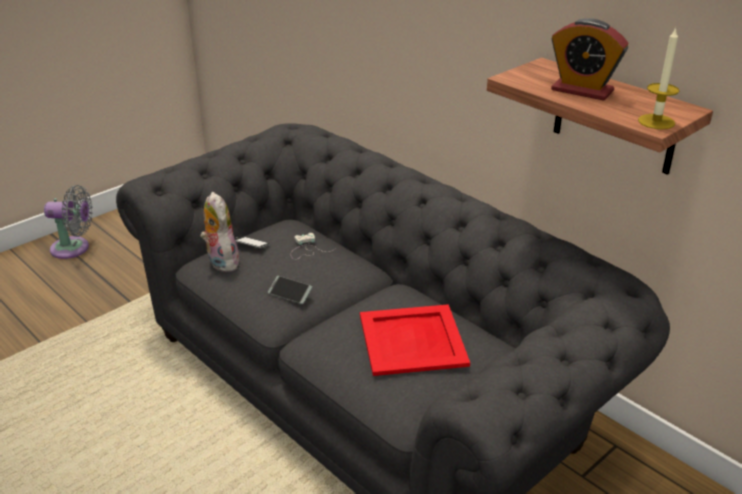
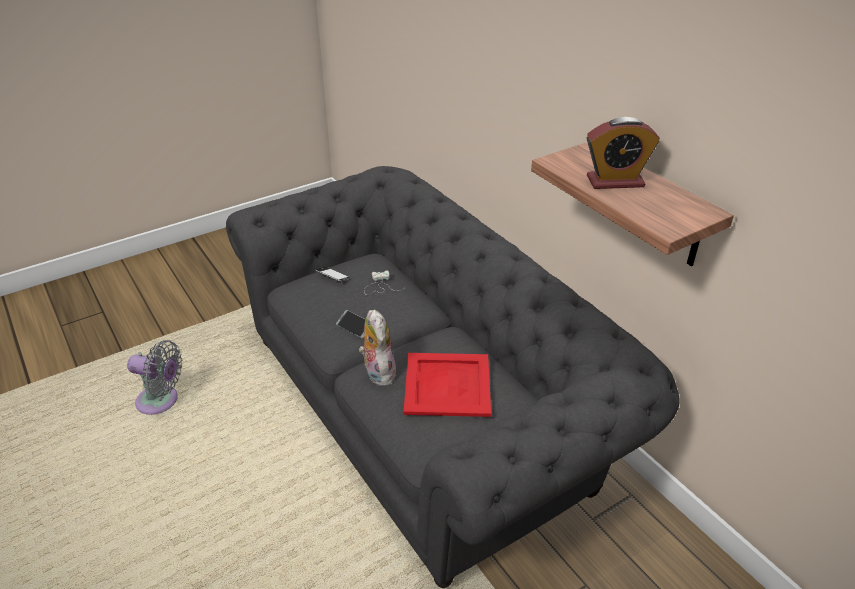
camera: 10 degrees right, 5 degrees up
(74, 248) = (208, 253): grey fan -> grey fan (161, 401)
(220, 262) = (304, 290): plush toy -> plush toy (377, 372)
(582, 90) = (615, 181): alarm clock -> alarm clock turned 45 degrees counterclockwise
(656, 122) = (671, 223): candle -> none

